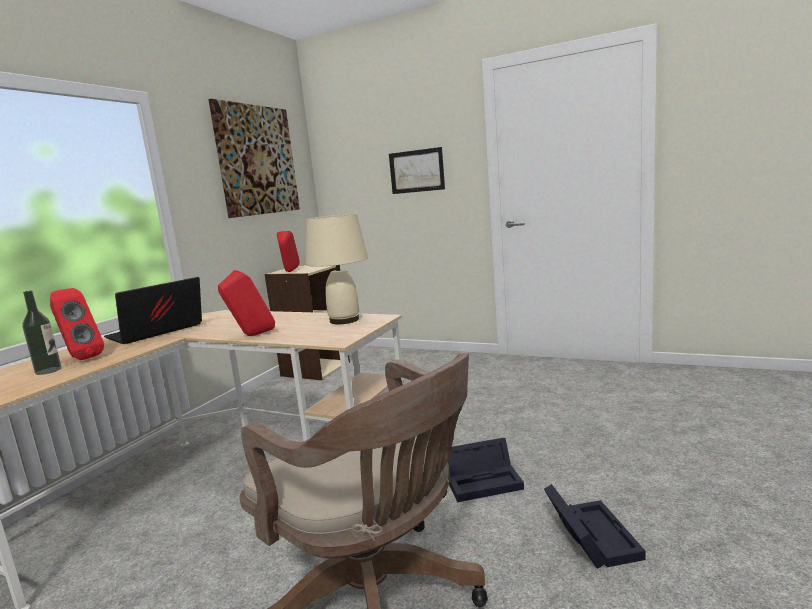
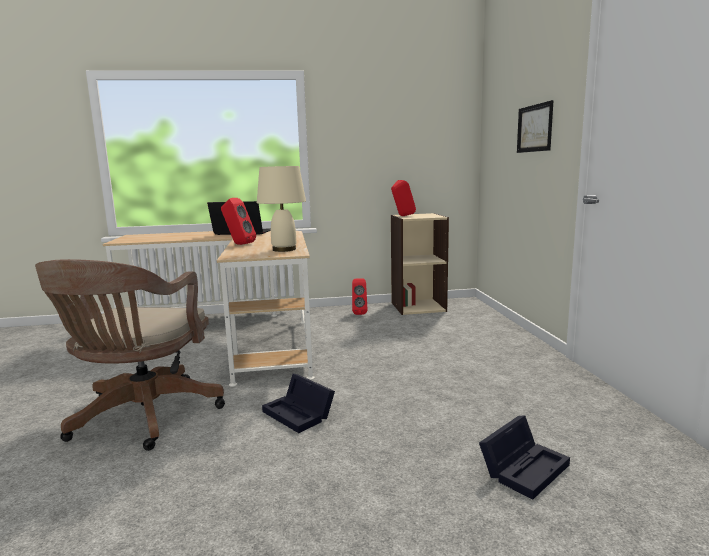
camera: 55 degrees right, 0 degrees up
(48, 370) = (168, 237): bottle -> none
(80, 358) = (189, 236): red speaker -> red speaker (359, 313)
(257, 160) = (404, 117): picture -> none
(589, 536) = (246, 477): black storage box -> black storage box (524, 467)

